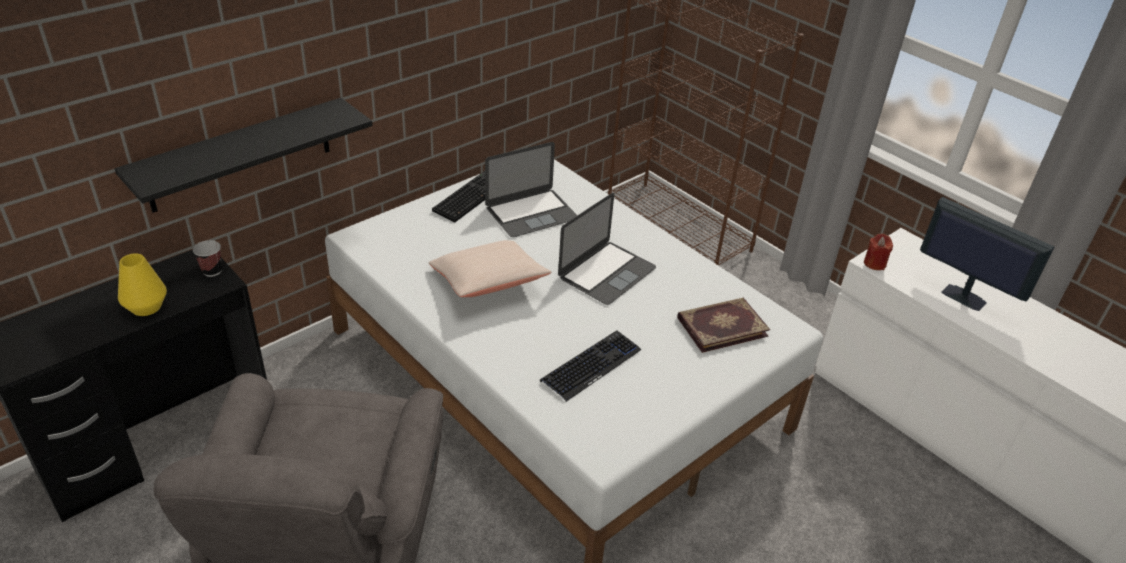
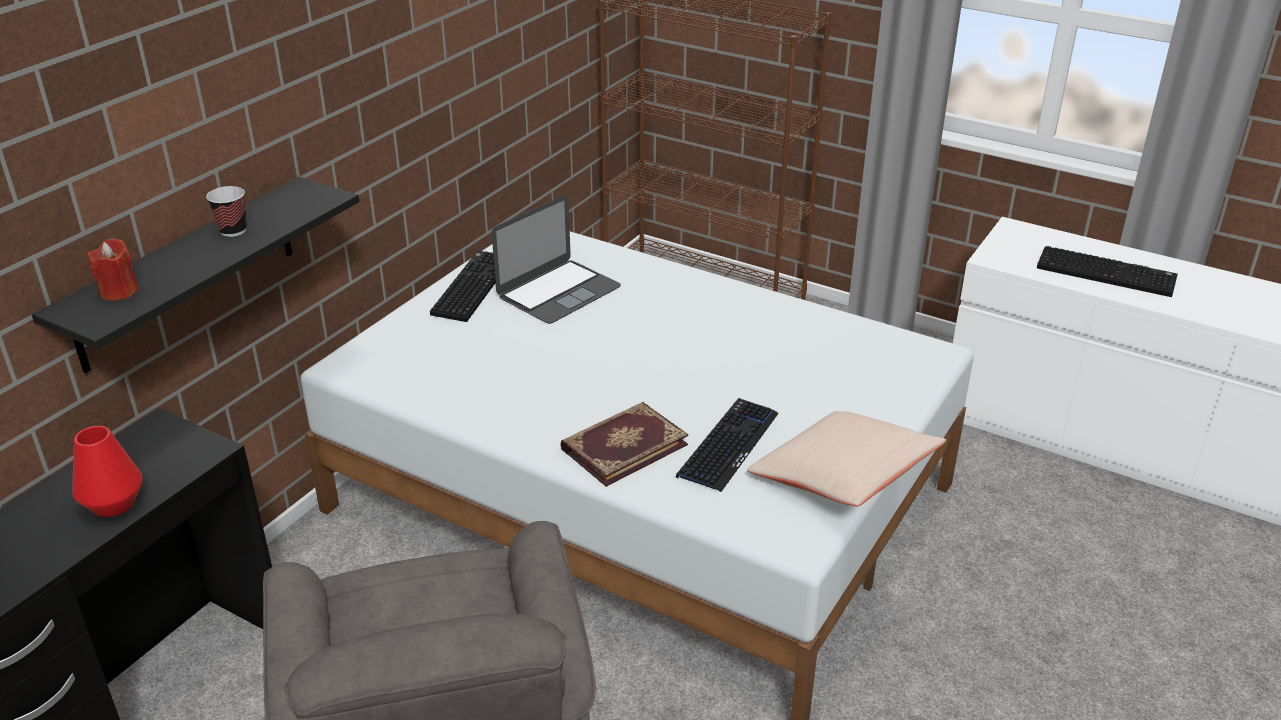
camera: 15 degrees left, 5 degrees down
(146, 306) = (113, 503): yellow vase -> red vase
(212, 271) = (185, 439): cup -> cup (233, 230)
(488, 282) = (548, 381): beige pillow -> beige pillow (843, 478)
(607, 272) = (689, 338): laptop -> none
(721, 326) = (856, 367): book -> book (623, 446)
(874, 263) = (996, 259): red candle -> red candle (119, 291)
(962, 296) = (1107, 273): monitor -> keyboard

